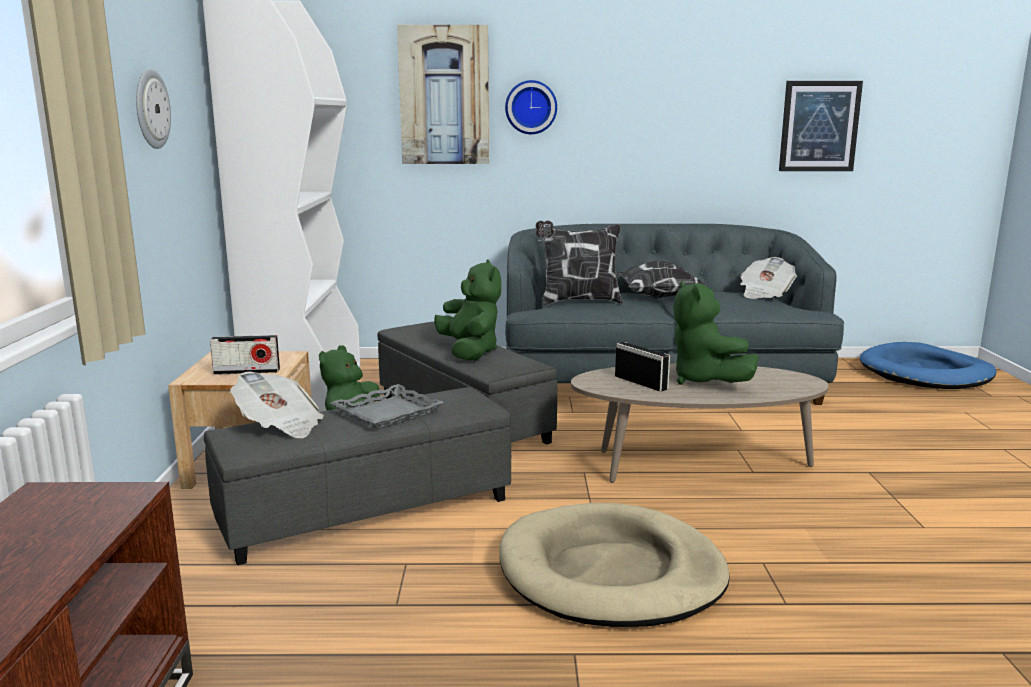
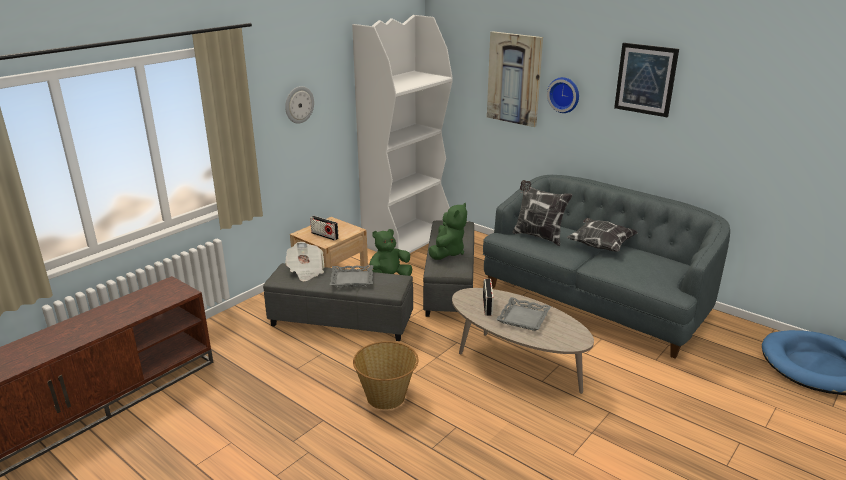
camera: 40 degrees right, 10 degrees up
(611, 573) = (386, 396): beige dog bed -> basket
(705, 381) = (523, 317): green plush toy -> grey tray
(765, 294) = (670, 267): newspaper -> none
(819, 126) = (776, 145): picture -> picture (645, 79)

